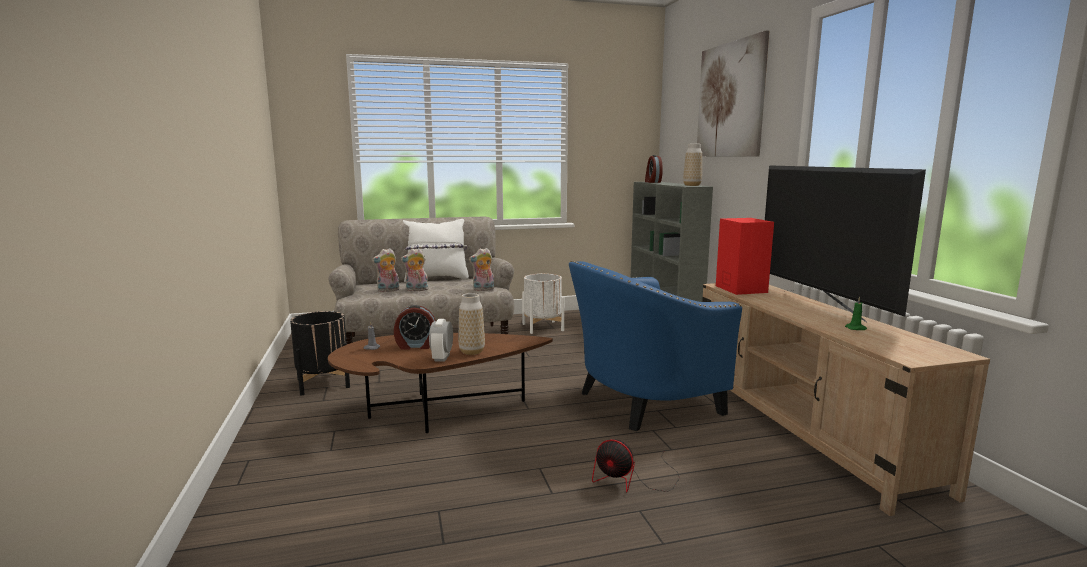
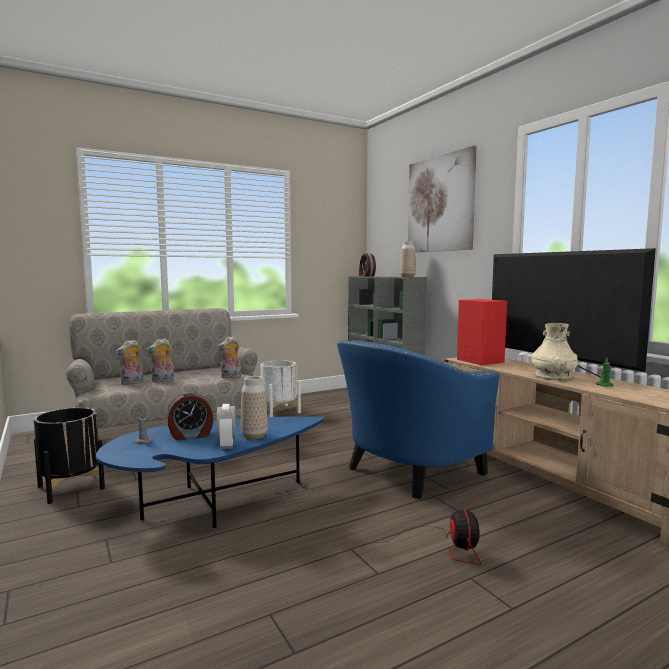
camera: 15 degrees left, 5 degrees down
(435, 410) = (212, 502): brown coffee table -> blue coffee table
(436, 279) = (176, 370): white pillow -> none
(632, 479) = (445, 547): fan -> fan turned 105 degrees counterclockwise
(805, 313) = (552, 376): none -> beige vase

